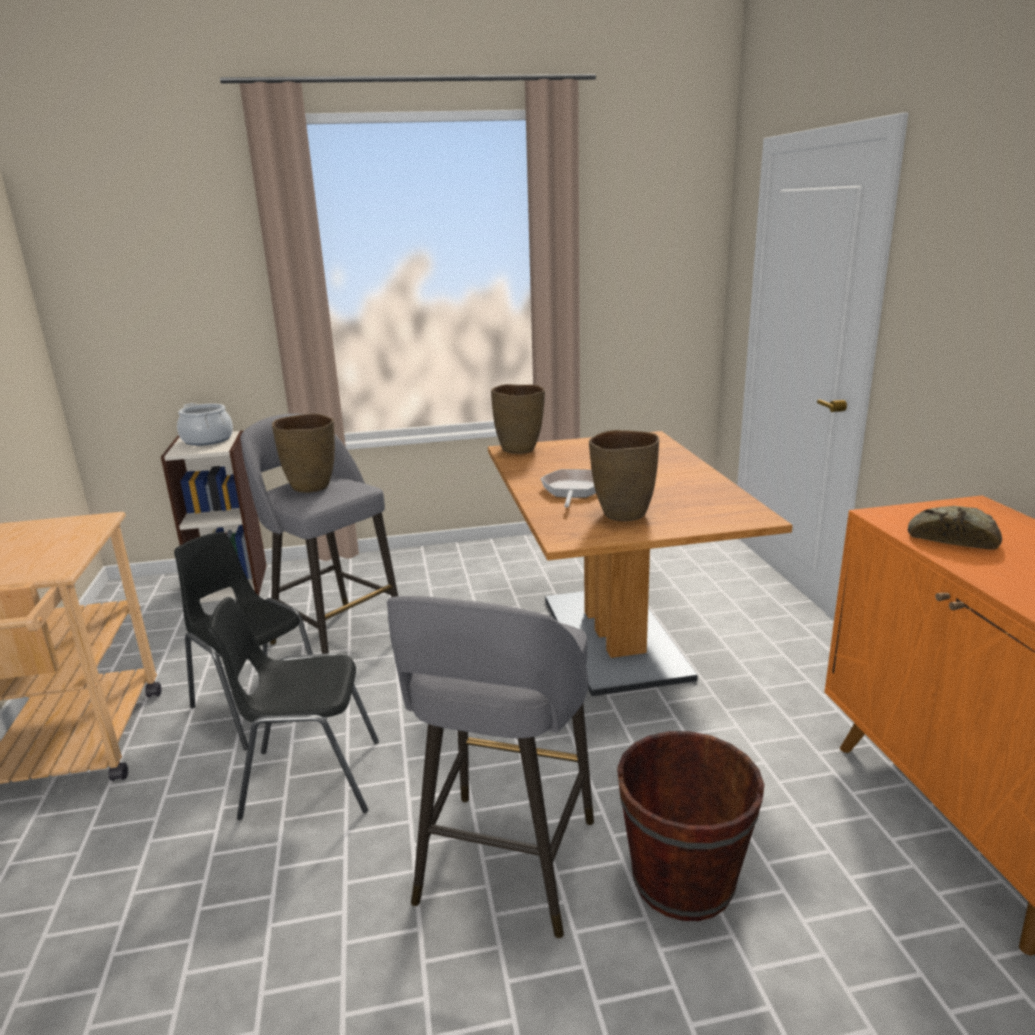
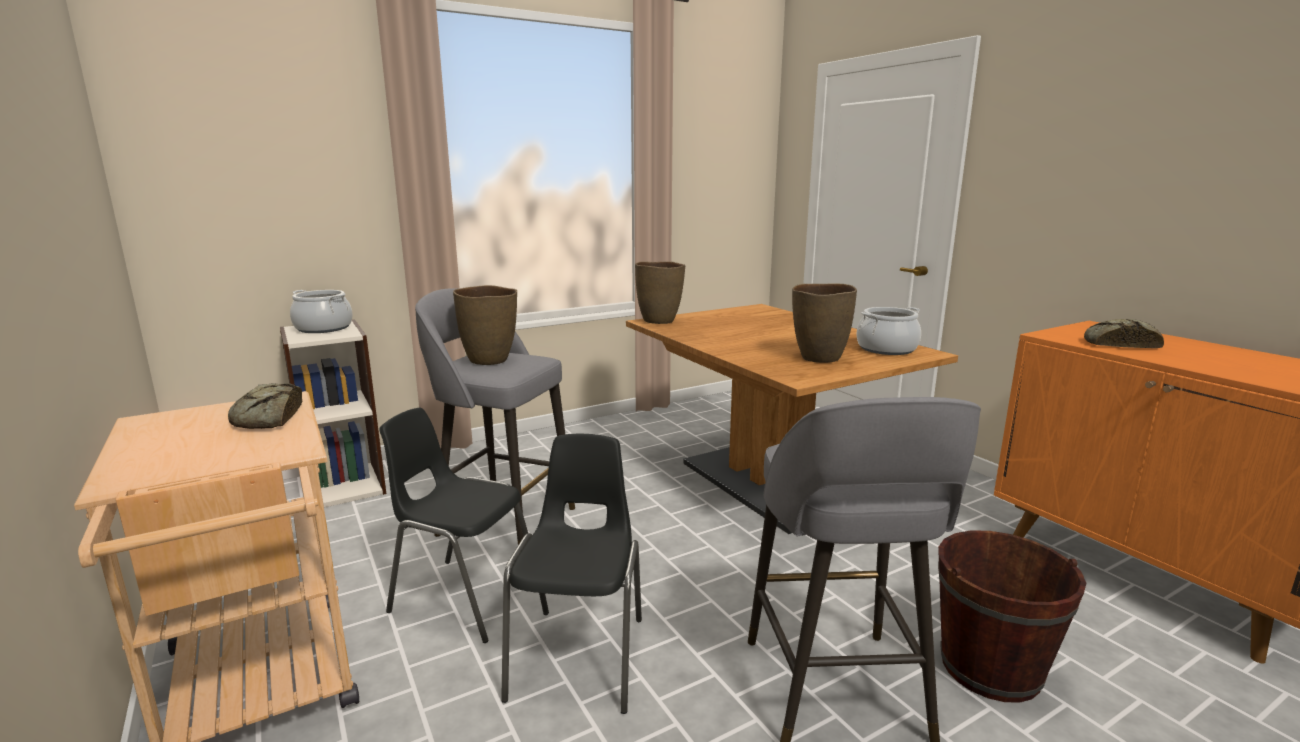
camera: 20 degrees left, 5 degrees down
(69, 537) = (268, 418): none -> bread
(310, 779) = (580, 657): black chair -> black chair turned 120 degrees clockwise
(572, 491) = (751, 345): frying pan -> none
(716, 508) = (886, 349): none -> cooking pot

